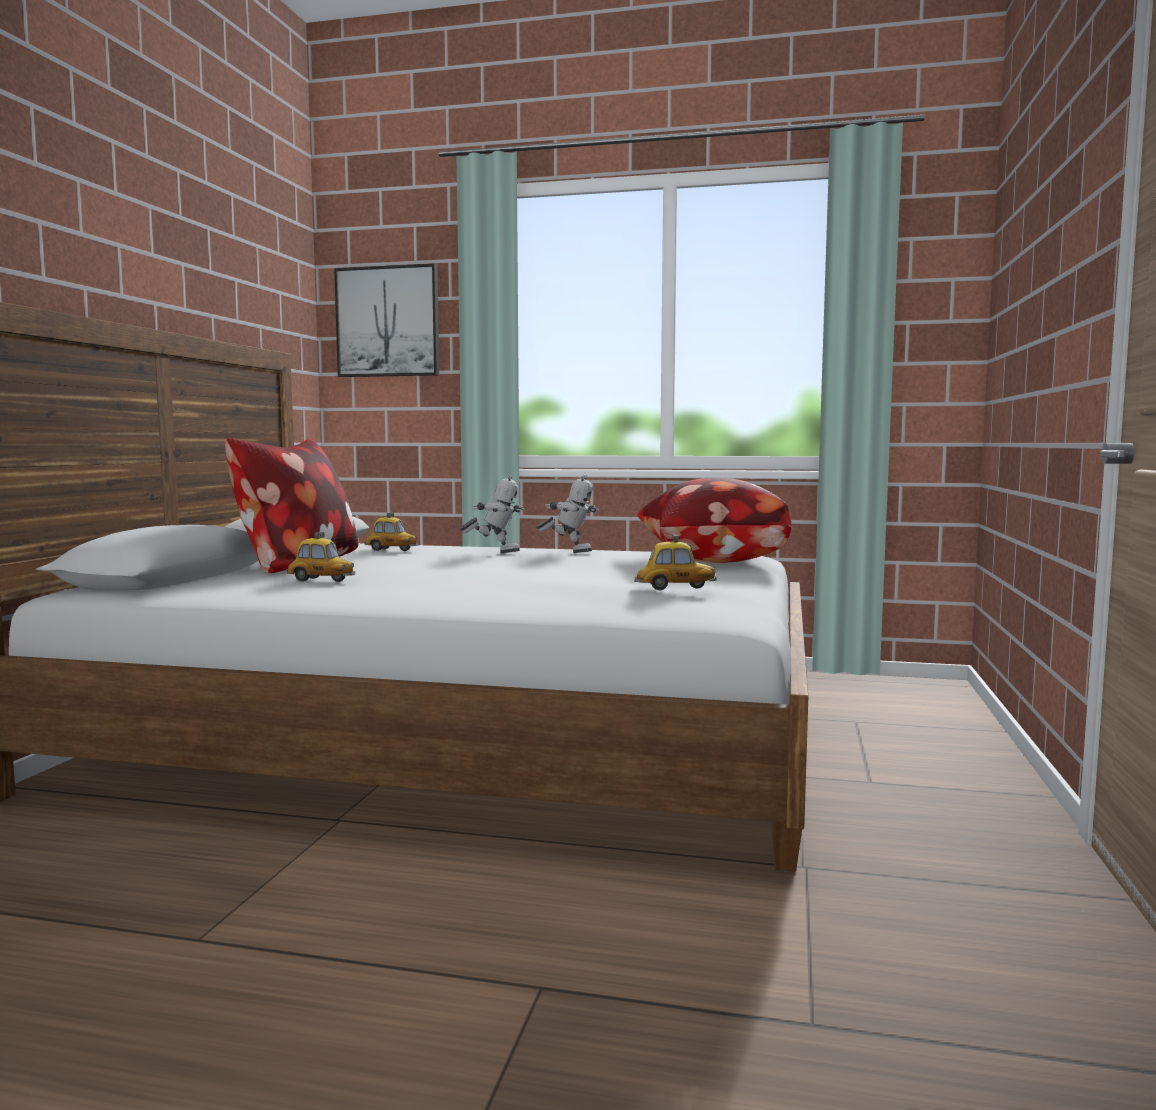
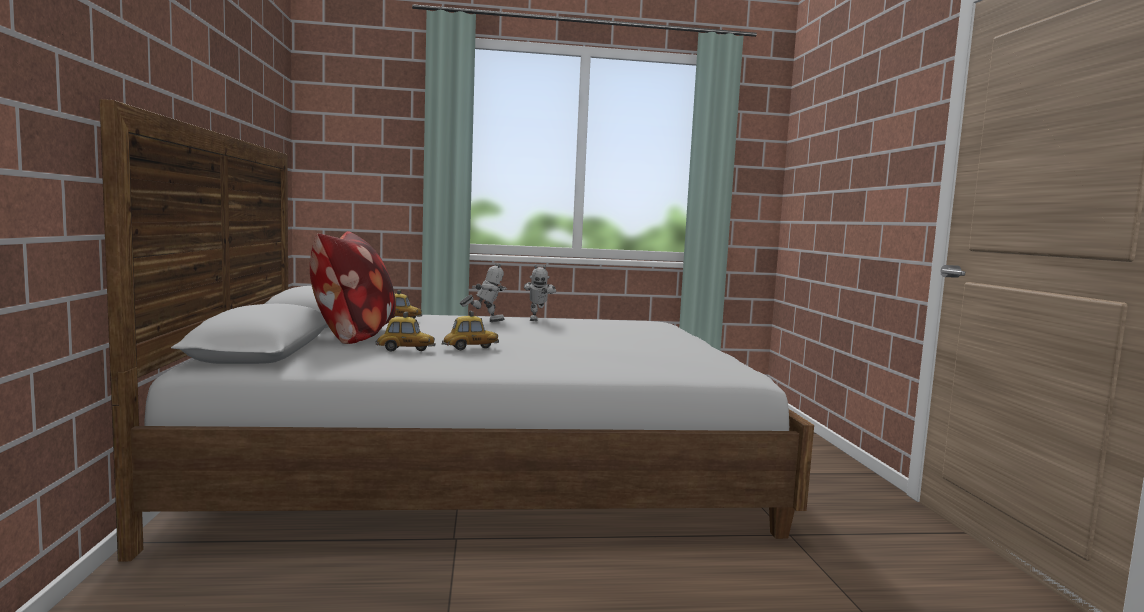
camera: 20 degrees left, 0 degrees up
(388, 322) = (358, 133): picture -> none
(569, 552) = (537, 320): toy robot -> toy robot turned 90 degrees clockwise
(675, 588) = (680, 352): toy car -> toy car (470, 348)
(709, 561) = (647, 328): pillow -> none

